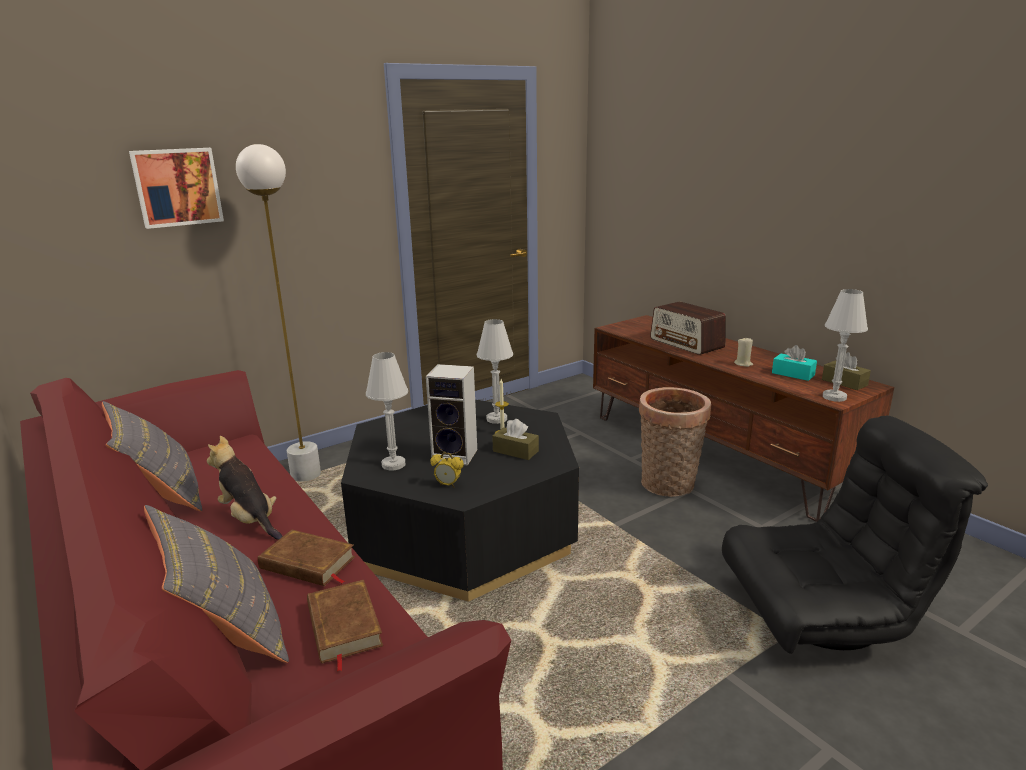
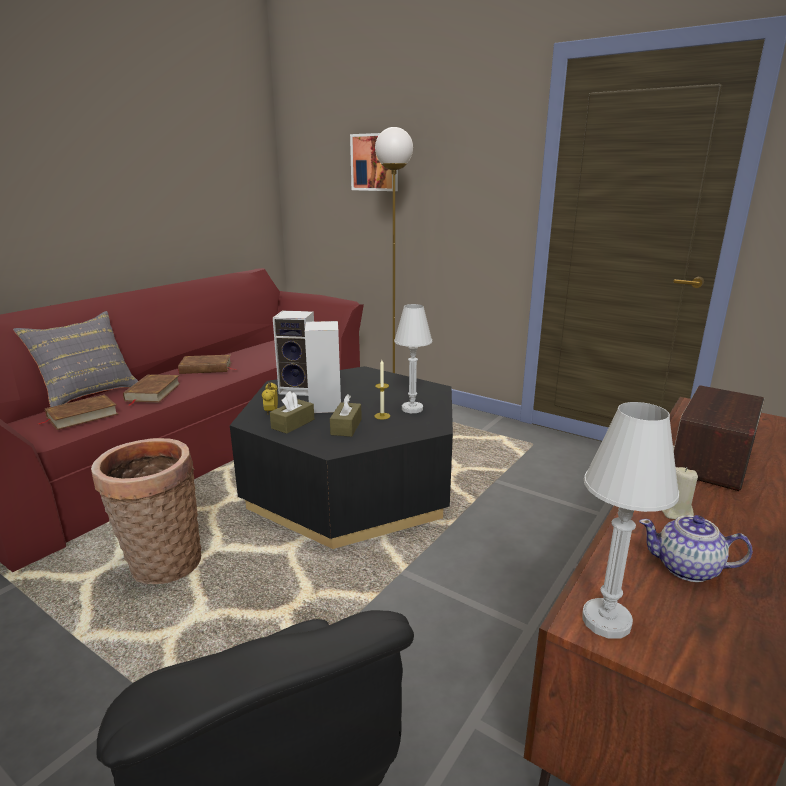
camera: 70 degrees right, 0 degrees up
(162, 496) = (237, 346): grey pillow -> none
(250, 519) = (206, 368): plush toy -> brown book
(393, 464) = (300, 389): white table lamp -> speaker
(668, 486) = (524, 606): basket -> basket (161, 564)
(793, 374) = (688, 569): turquoise tissue box -> teapot
(844, 382) = (717, 642): brown tissue box -> brown tissue box (293, 424)

